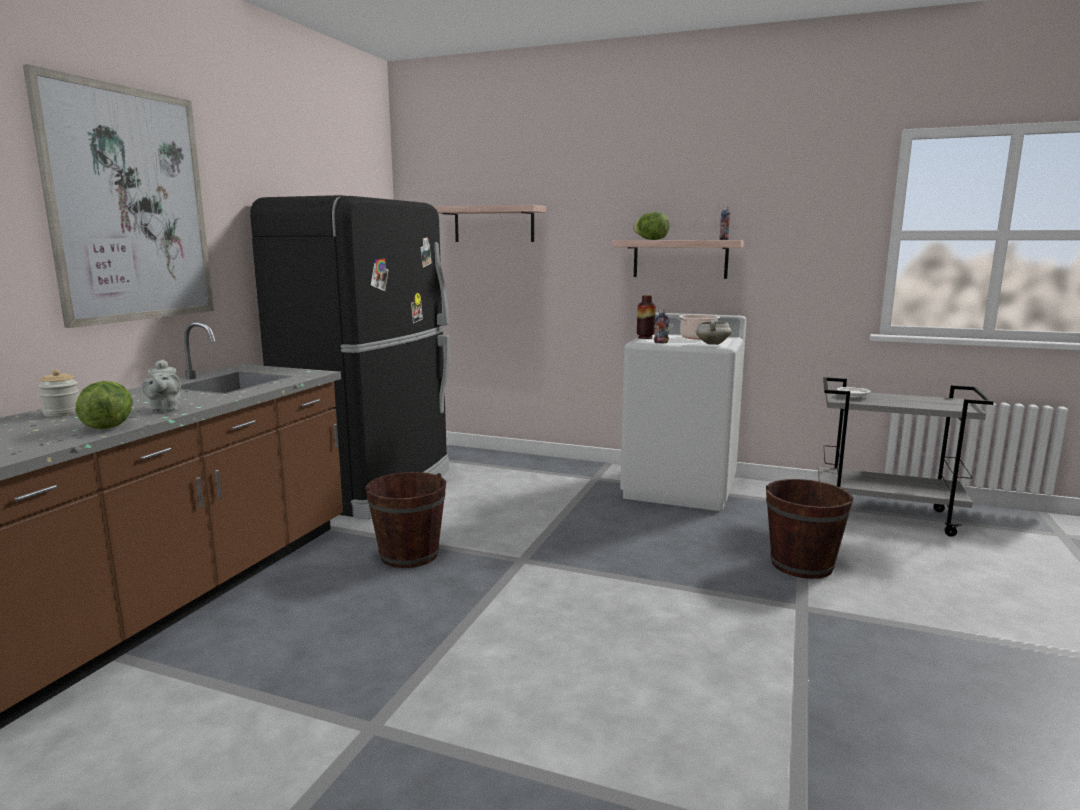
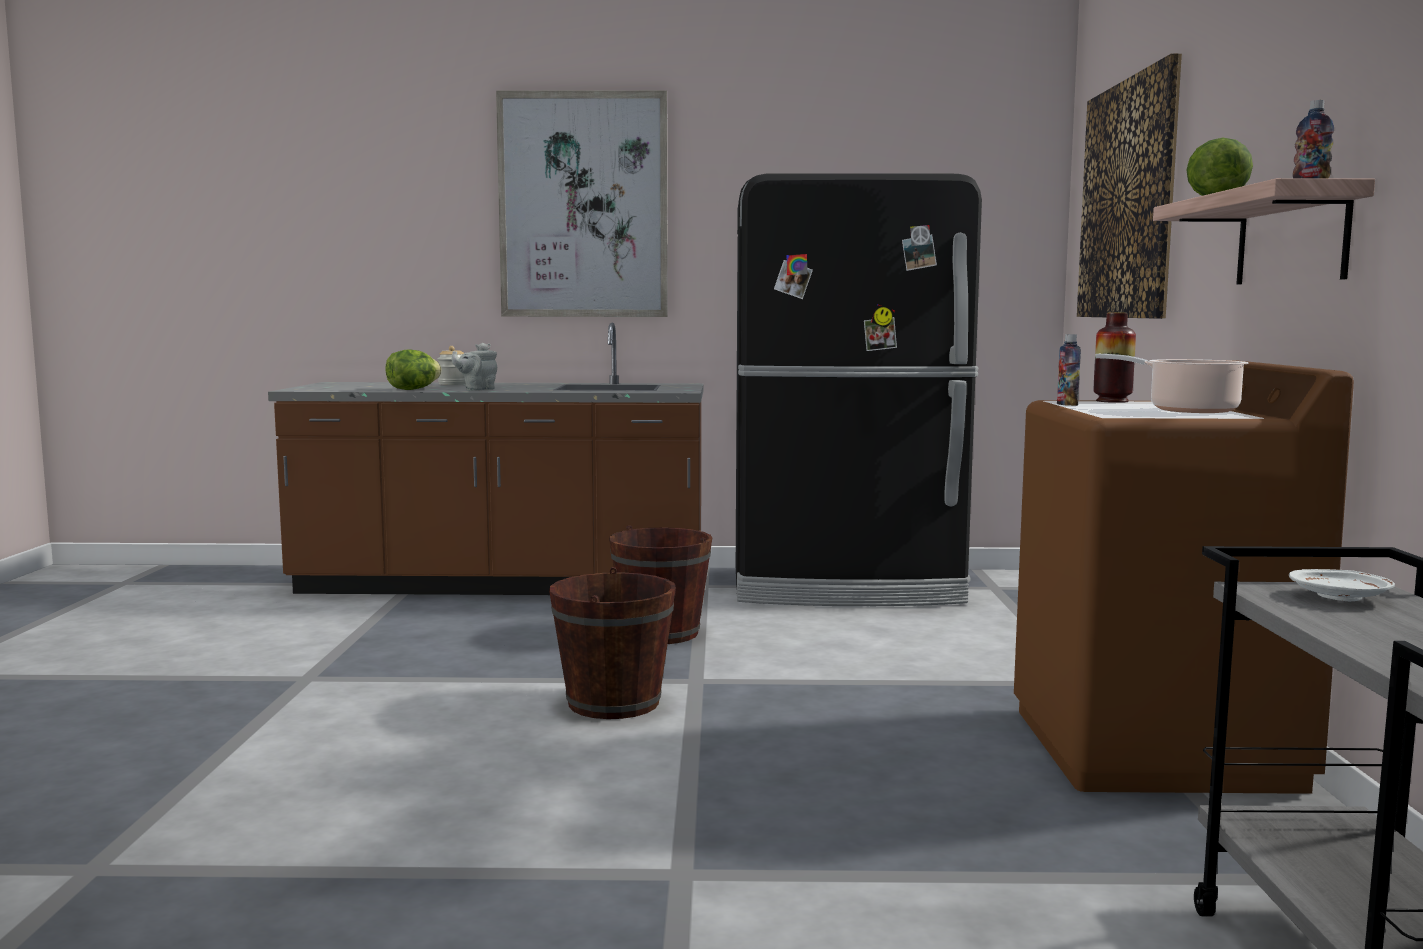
camera: 70 degrees right, 5 degrees down
(494, 224) = (1127, 200): shelf -> picture
(680, 488) = (1153, 748): white washing machine -> brown washing machine
(712, 344) = (1120, 414): white cooking pot -> none
(801, 565) = (878, 874): brown bucket -> brown bucket (614, 703)

